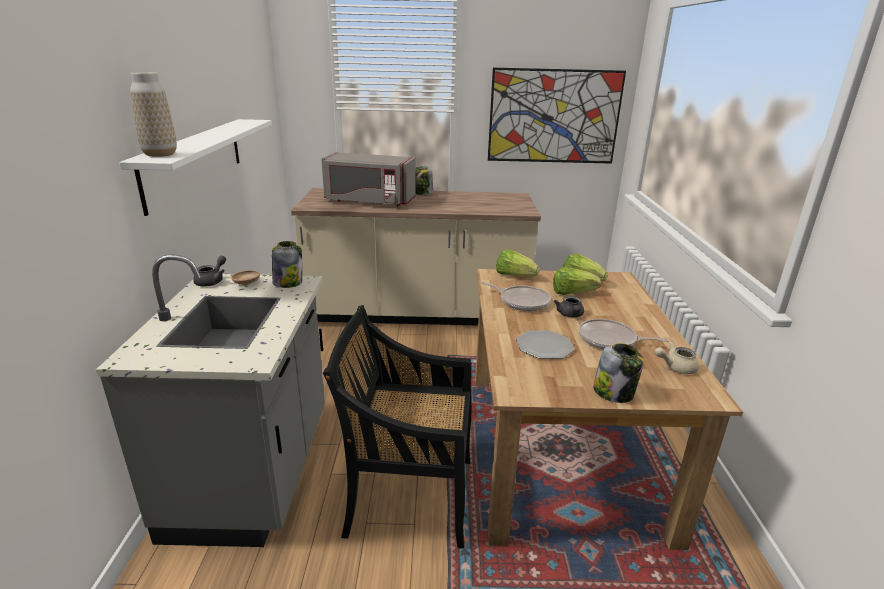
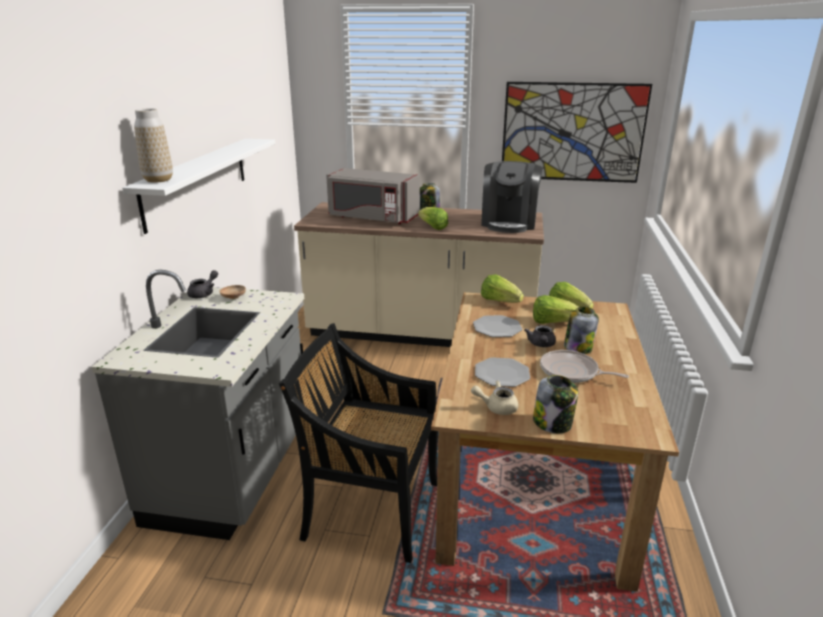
camera: 10 degrees right, 0 degrees up
(288, 283) = (271, 298): jar -> jar (578, 348)
(432, 208) = (432, 227): none -> lettuce
(502, 202) = (509, 223): none -> coffee machine
(522, 301) = (497, 328): frying pan -> plate
(675, 367) = (628, 404): beige teapot -> beige teapot (496, 407)

